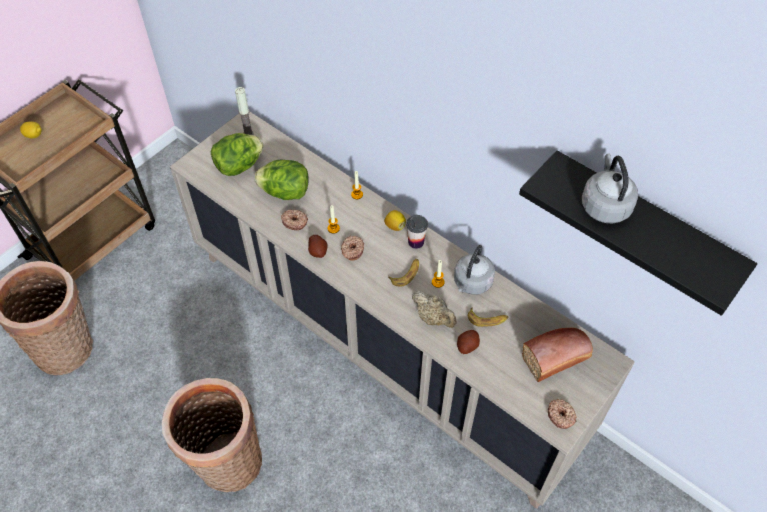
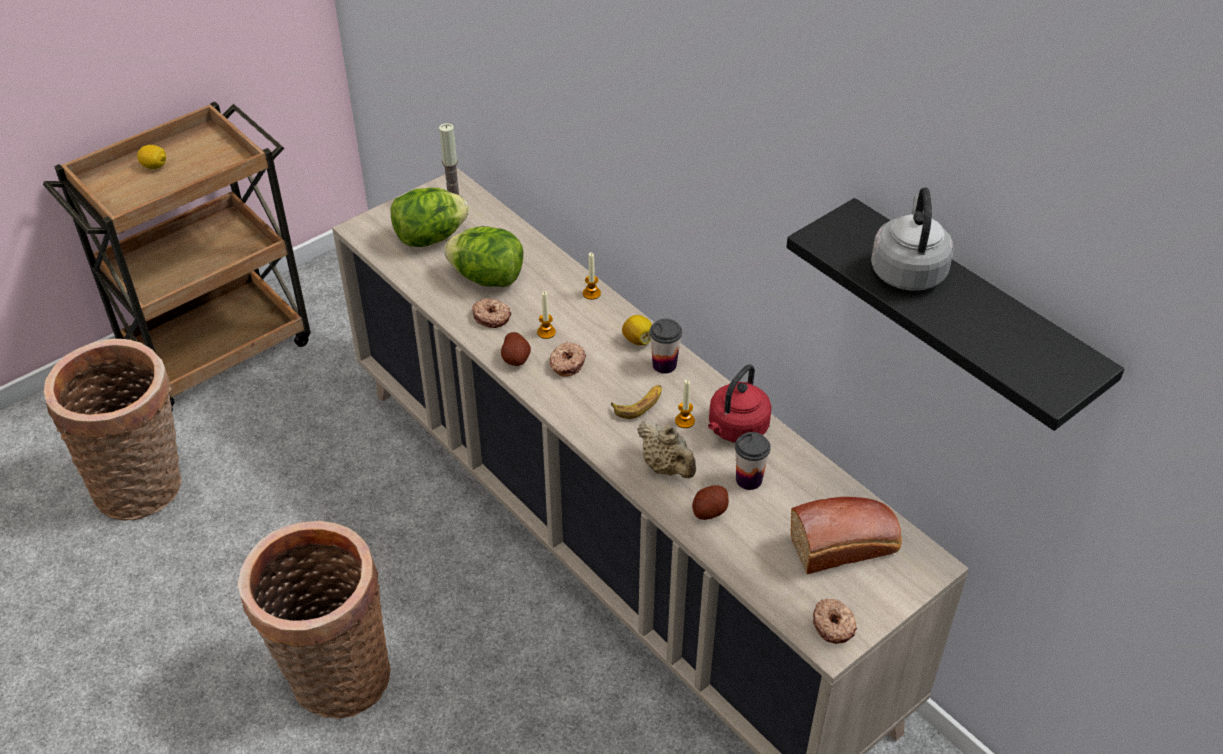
camera: 10 degrees right, 10 degrees down
(472, 283) = (736, 429): grey kettle -> red kettle
(487, 319) = (749, 480): banana -> cup

